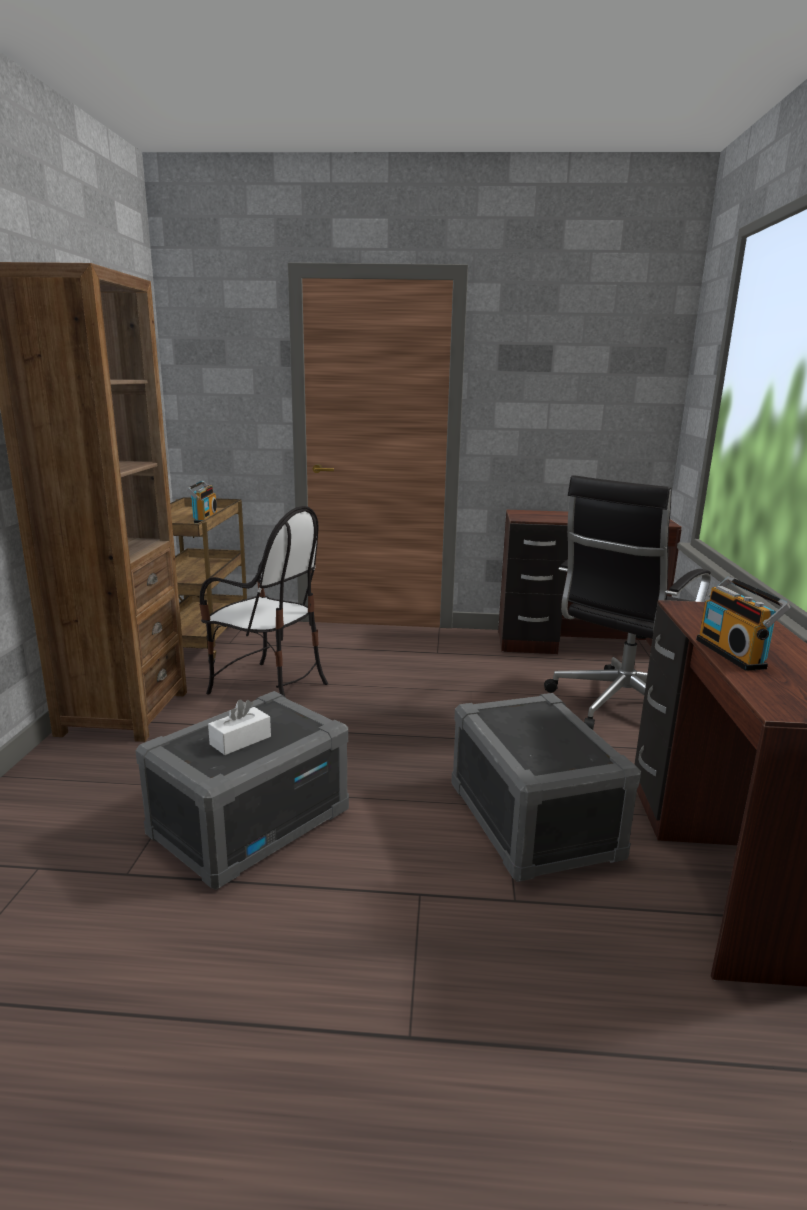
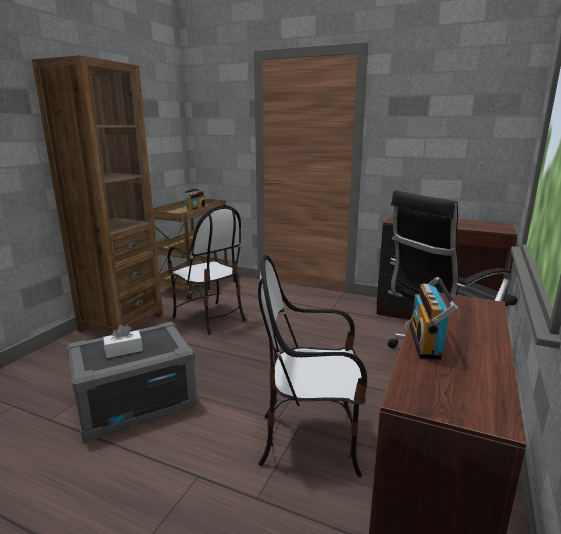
camera: 20 degrees right, 0 degrees up
(531, 820) = (311, 440): grey storage box -> chair

